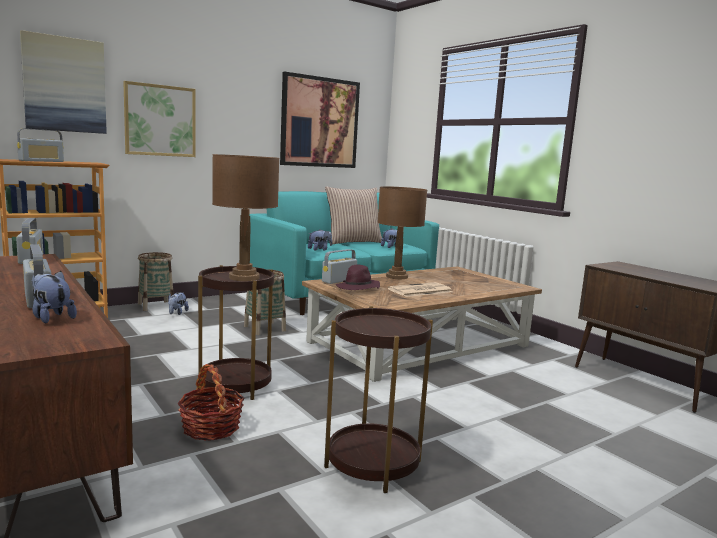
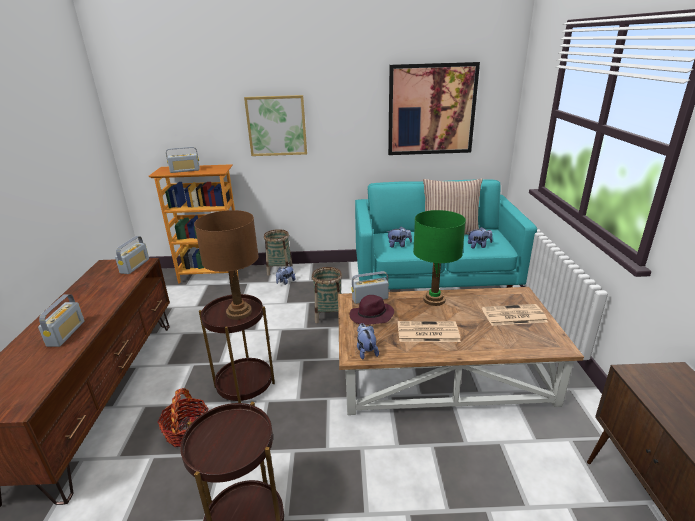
camera: 35 degrees right, 15 degrees up
(51, 317) = (40, 364): plush toy -> plush toy (366, 351)
(64, 85) = (203, 106): picture -> none
(397, 276) = (434, 300): brown table lamp -> green table lamp
(469, 278) = (513, 315): none -> newspaper

